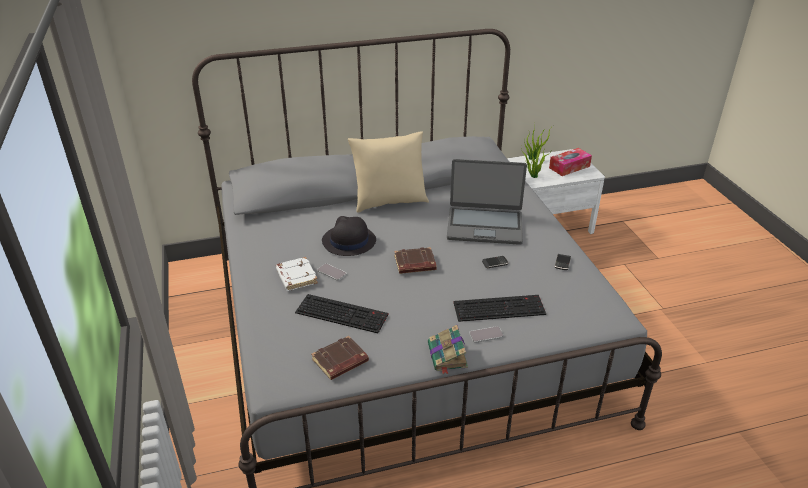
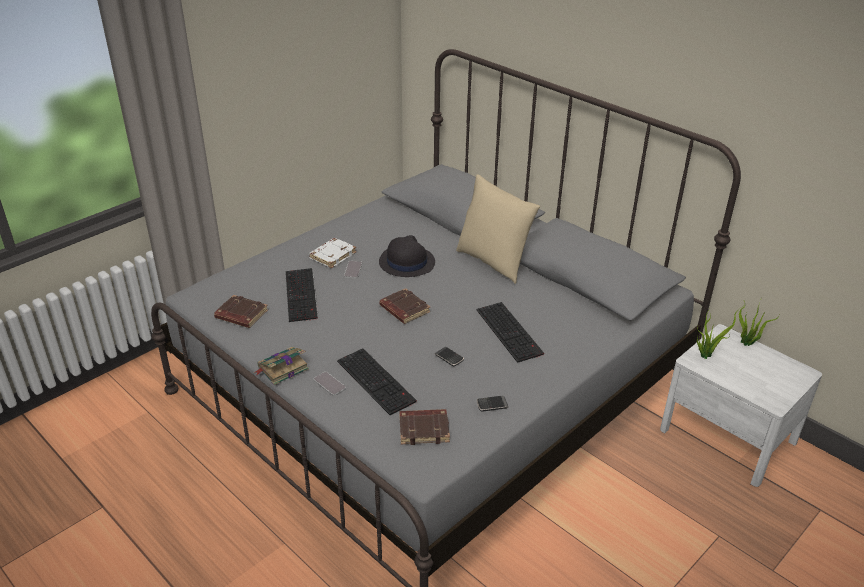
camera: 60 degrees right, 0 degrees up
(484, 226) = (510, 332): laptop -> keyboard
(569, 167) = (765, 379): tissue box -> none
(571, 303) = (424, 429): none -> brown book

